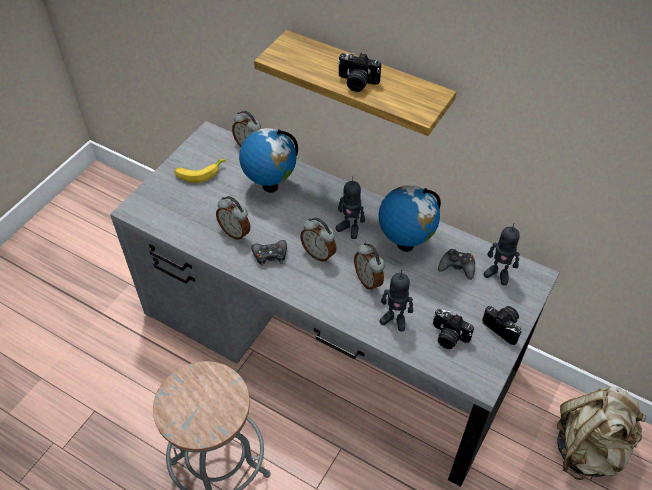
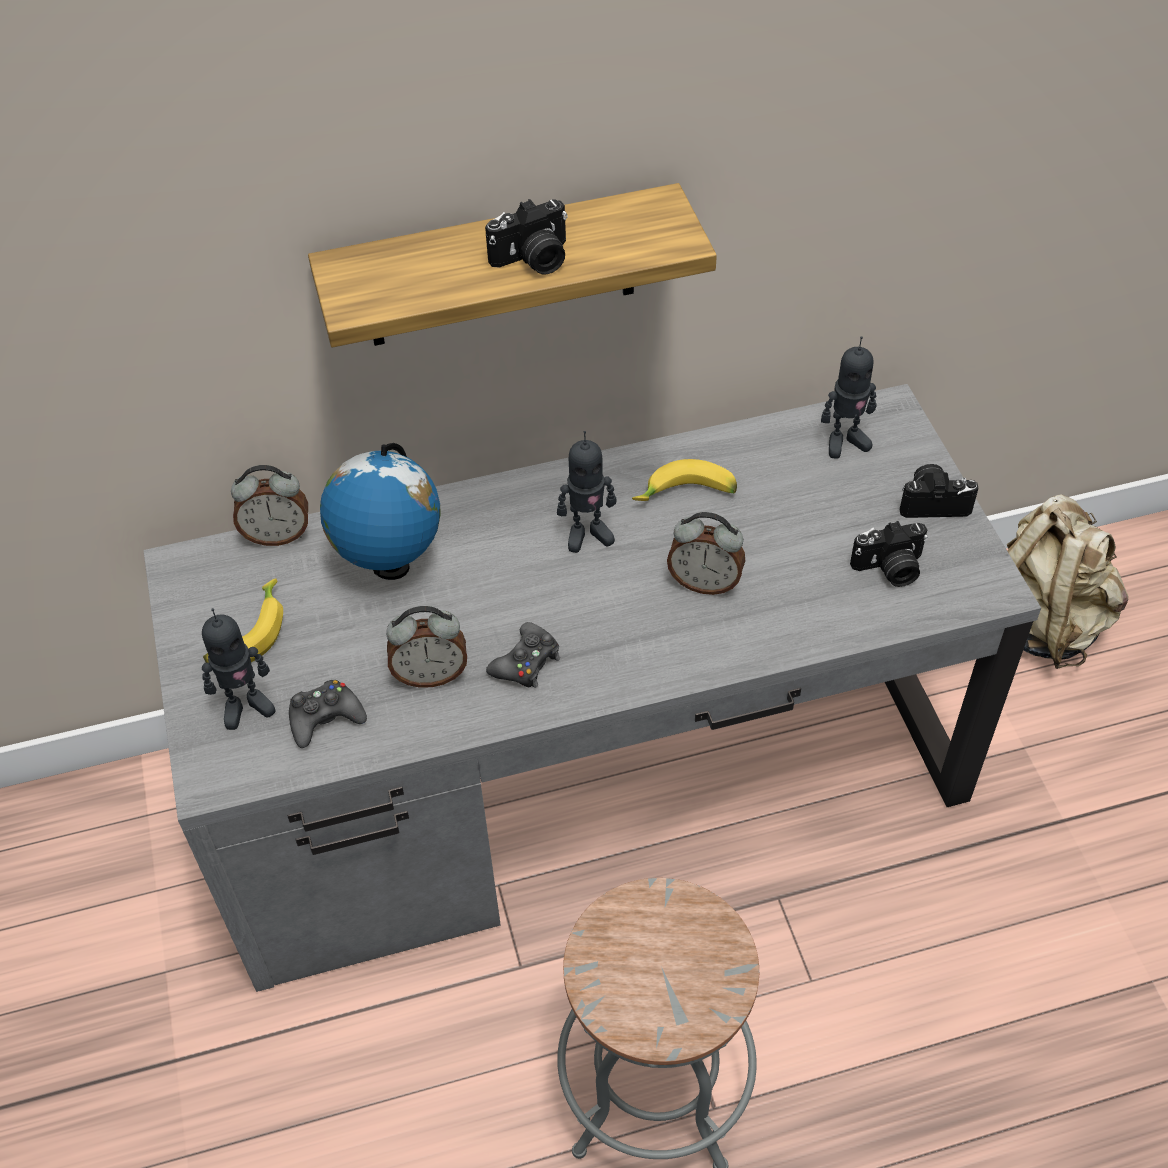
camera: 45 degrees left, 0 degrees up
(319, 253) = (592, 603): alarm clock -> none
(394, 319) = (801, 604): toy robot -> toy robot (246, 706)
(405, 244) = (686, 496): globe -> banana
(457, 267) = (788, 473): black game controller -> black game controller (325, 718)

